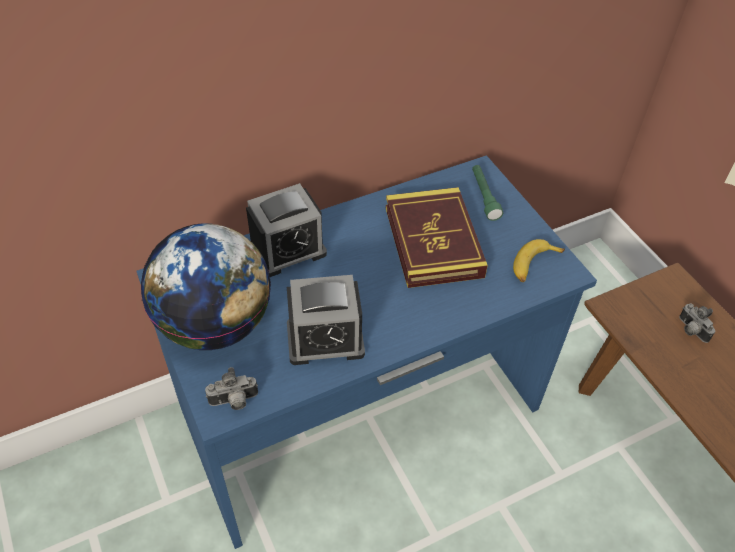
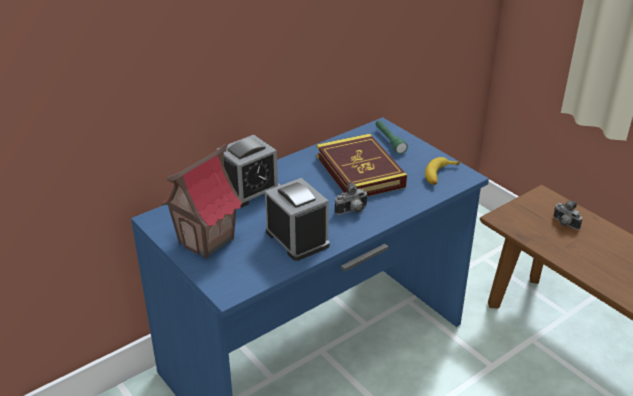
camera: 10 degrees left, 15 degrees down
(215, 324) = (207, 241): globe -> toy house
(234, 402) = (238, 285): camera -> camera (352, 211)
(325, 339) = (297, 238): alarm clock -> alarm clock turned 105 degrees counterclockwise

